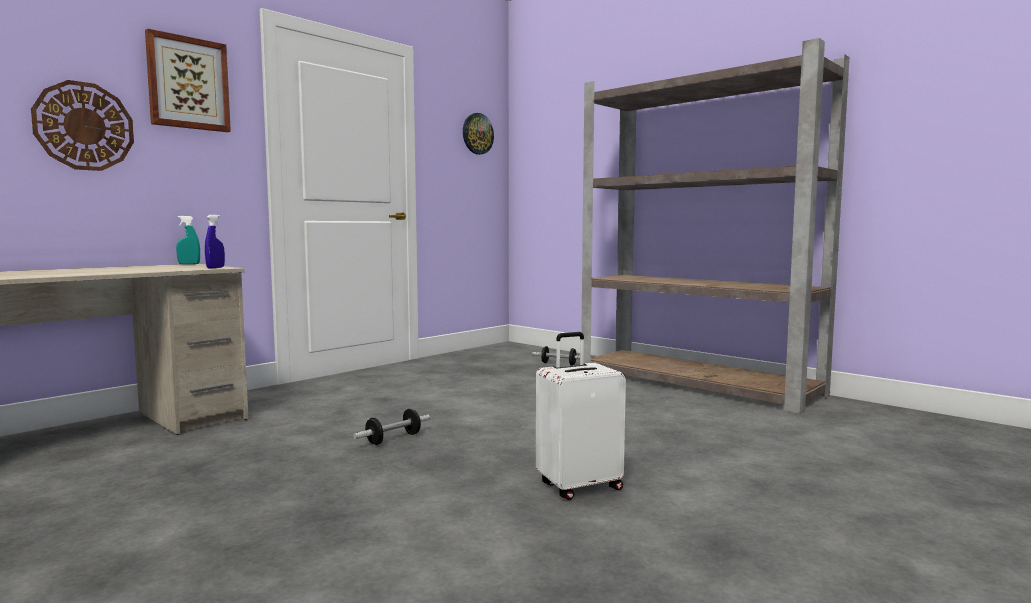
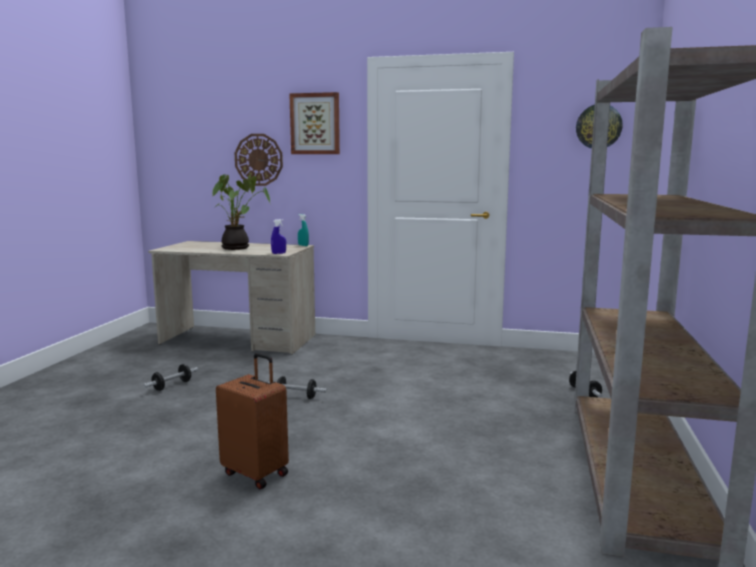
camera: 60 degrees right, 5 degrees up
(104, 270) = (238, 248): none -> potted plant
(197, 497) = (172, 385): none -> dumbbell
(579, 486) = (256, 473): white suitcase -> brown suitcase

